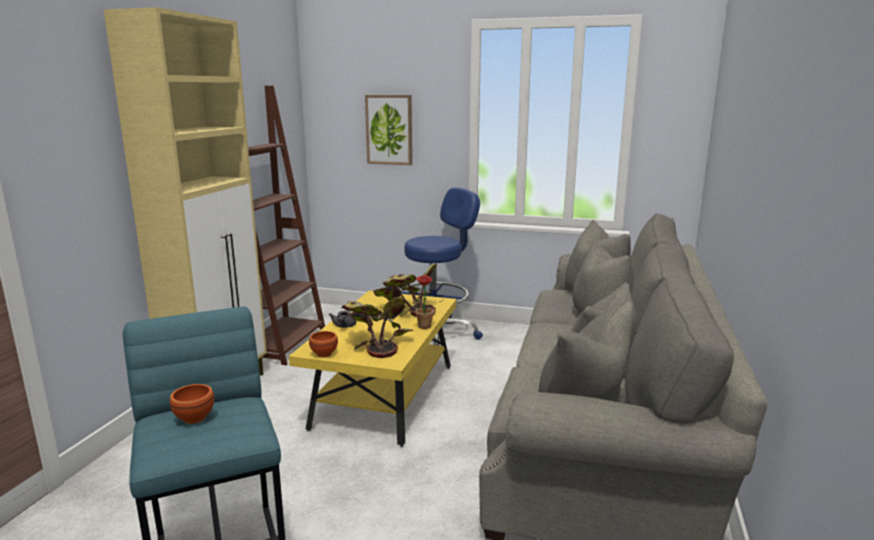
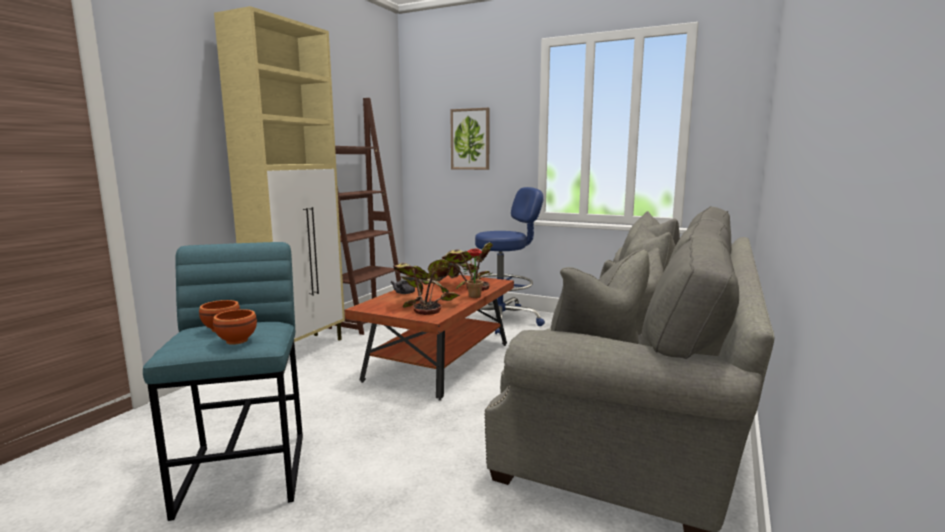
camera: 10 degrees right, 5 degrees down
(323, 354) = (374, 310): brown bowl -> brown bowl (235, 341)
(385, 396) = (439, 362): yellow coffee table -> brown coffee table

